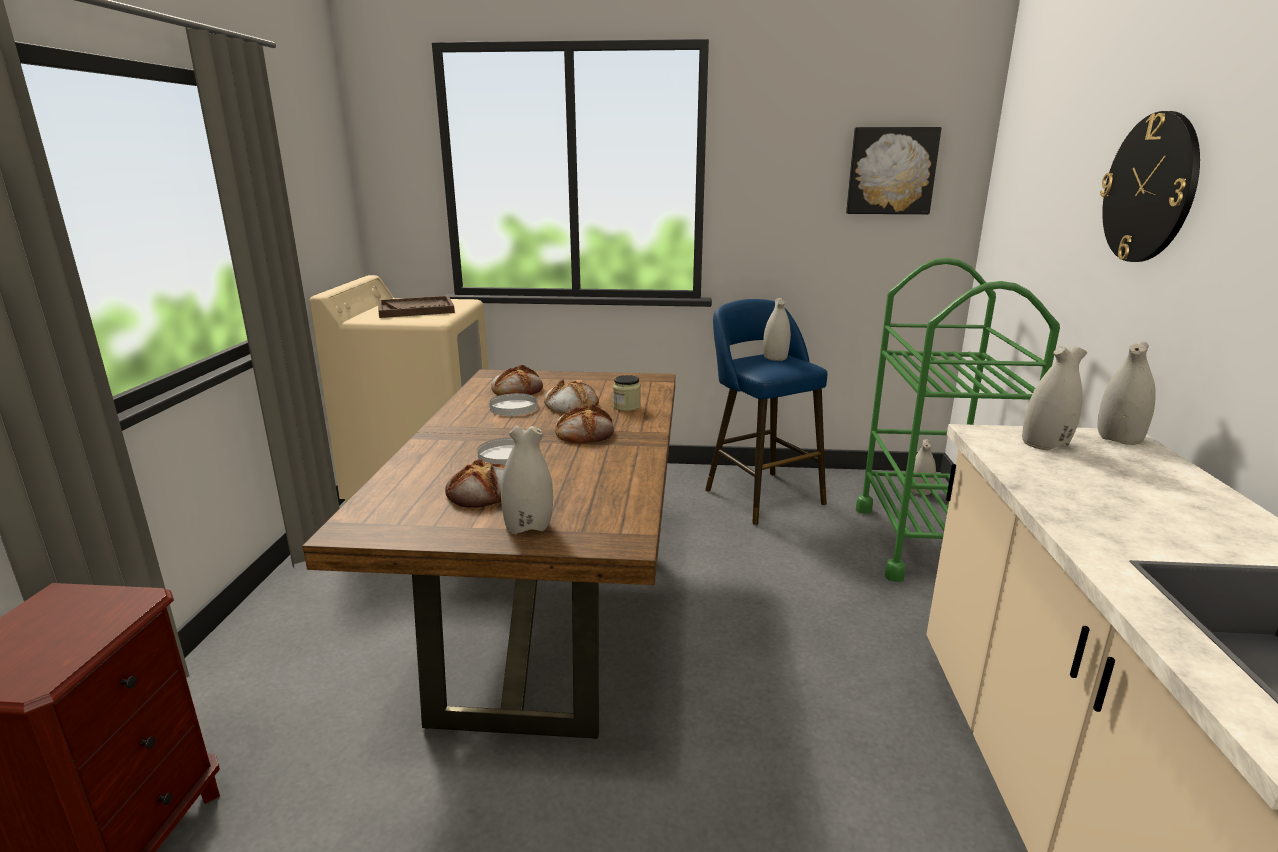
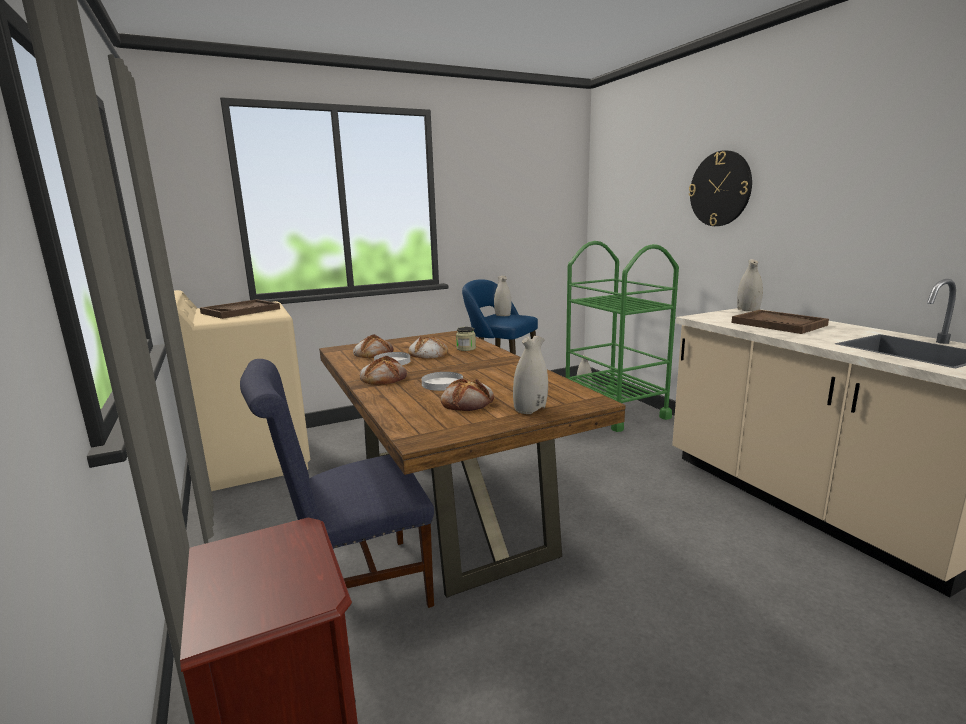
camera: 30 degrees left, 5 degrees down
(356, 674) = (353, 589): none -> blue chair
(585, 432) = (467, 364): bread -> bread (383, 377)
(891, 171) = (540, 195): picture -> none
(1045, 443) = (727, 316): white vase -> none
(1112, 484) = (778, 324): none -> brown tray

